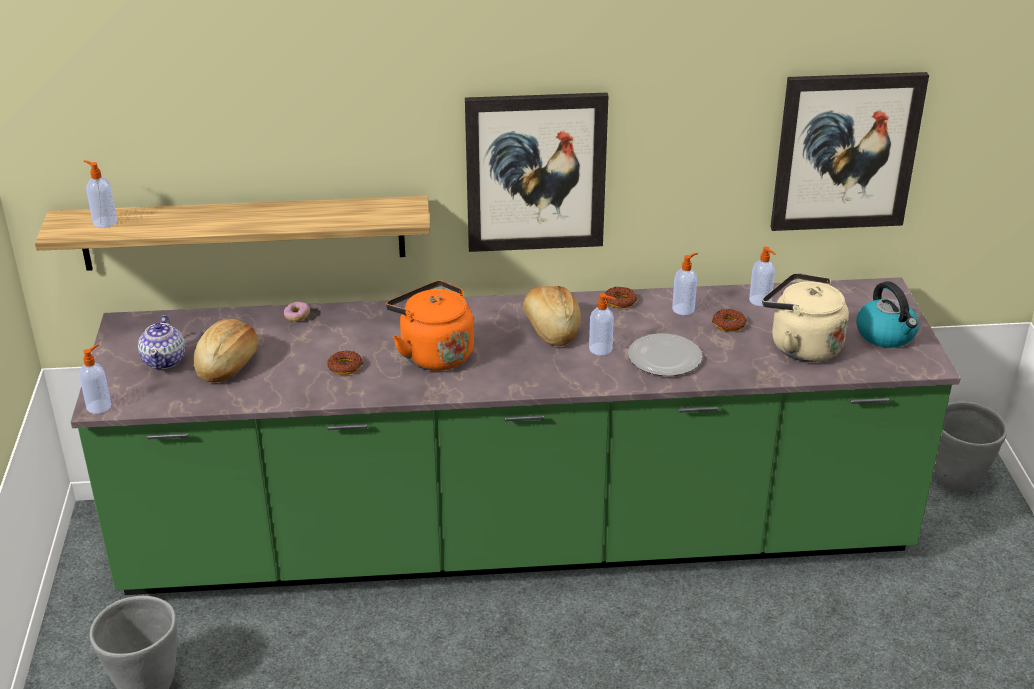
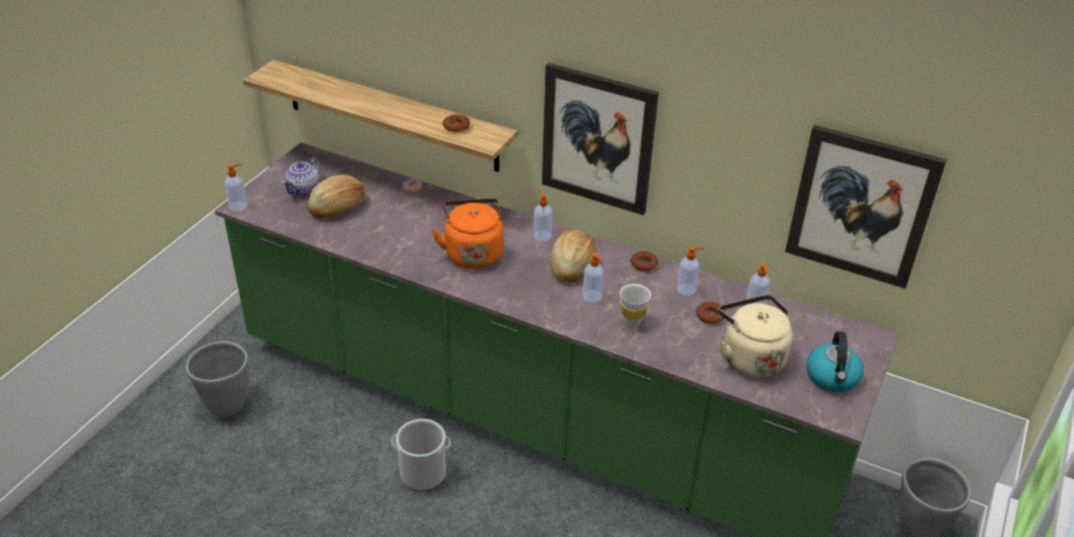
camera: 30 degrees right, 5 degrees up
(104, 222) = (295, 79): soap dispenser -> soap dispenser (542, 235)
(345, 366) = (407, 238): donut -> donut (456, 126)
(453, 650) = (423, 473): none -> bucket
(663, 357) = (632, 322): plate -> white cup

